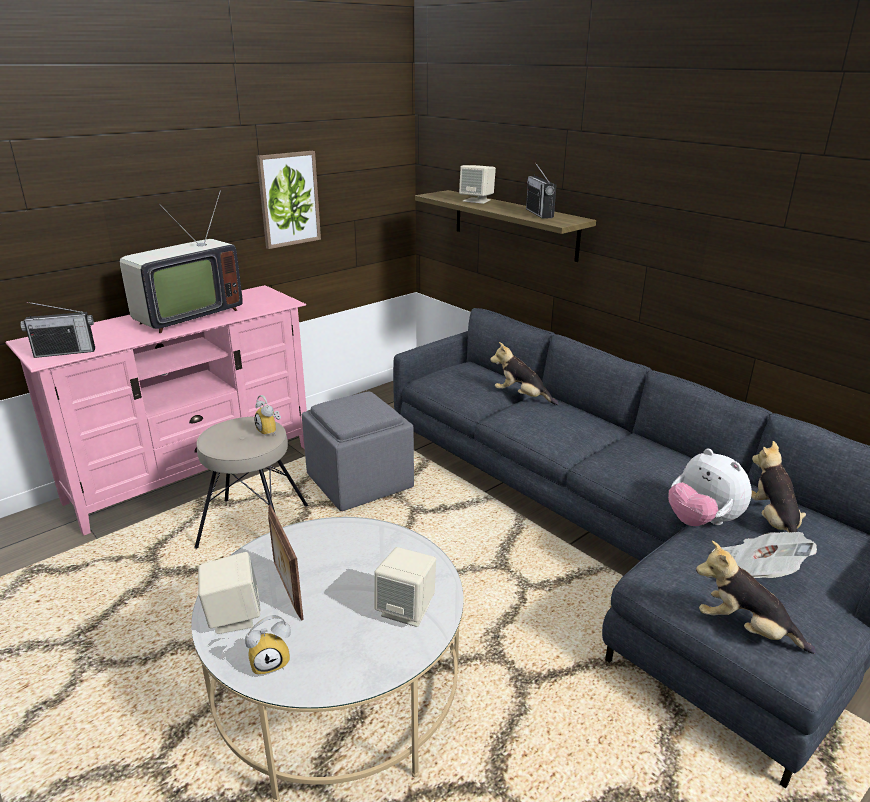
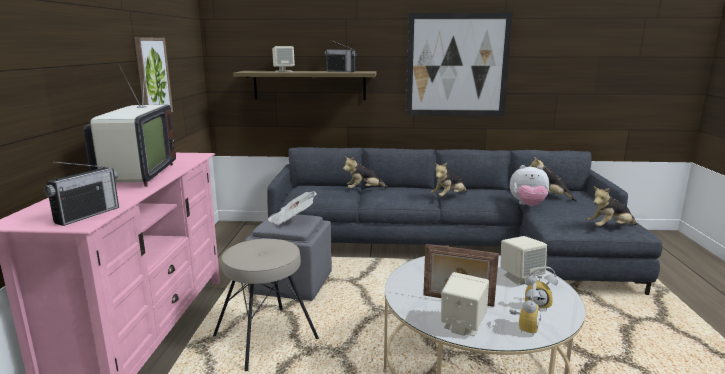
camera: 45 degrees left, 10 degrees down
(270, 431) = (279, 242): alarm clock -> alarm clock (537, 304)
(603, 453) = (448, 197): none -> plush toy
(719, 233) = (457, 65): none -> picture
(754, 573) = (578, 212): newspaper -> newspaper (292, 220)

